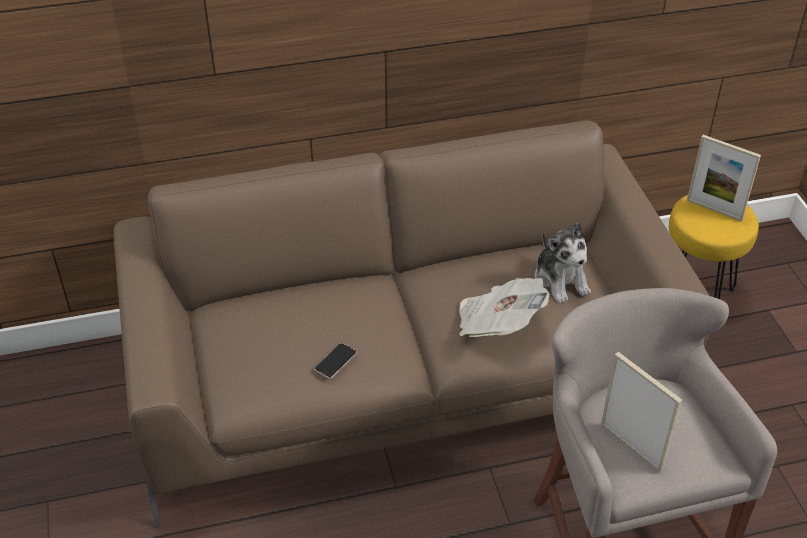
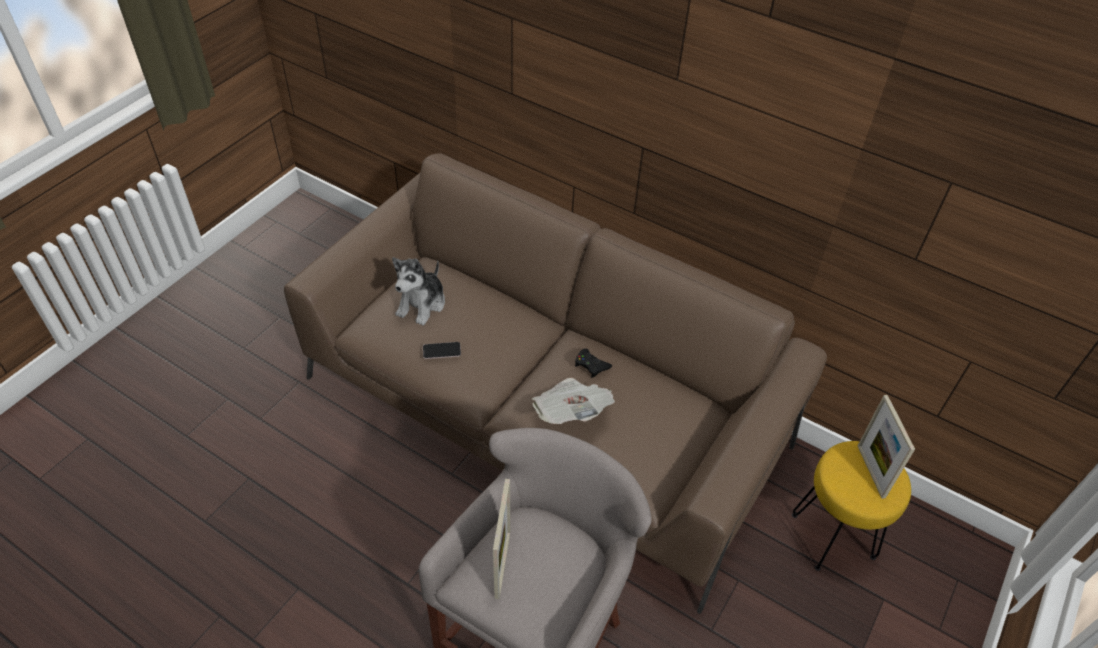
camera: 45 degrees right, 5 degrees up
(464, 279) = (591, 365): none -> black game controller
(560, 280) = (658, 421): plush toy -> plush toy (422, 304)

